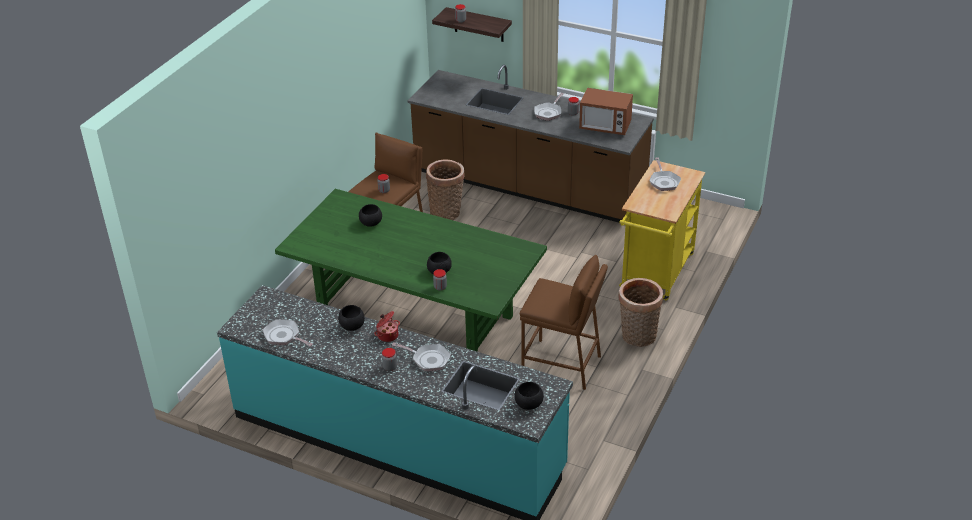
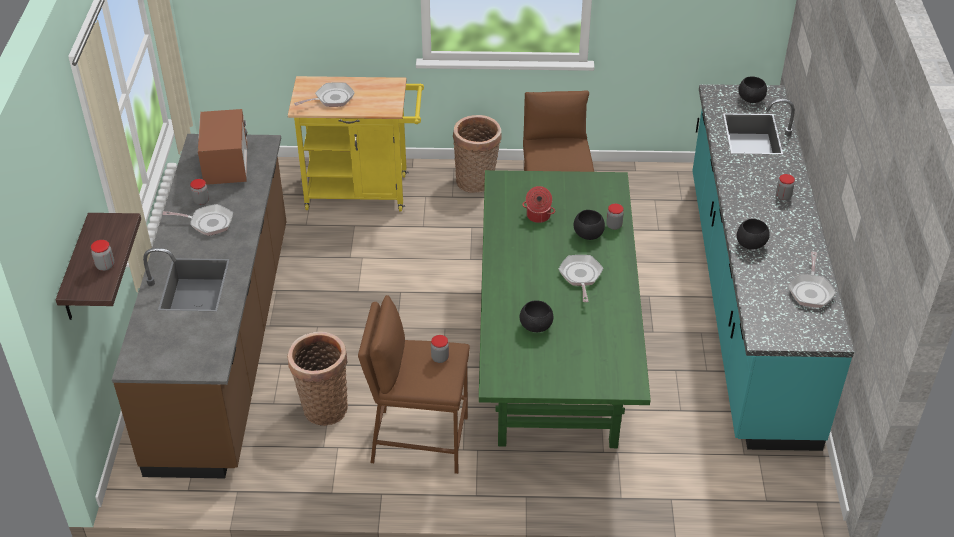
camera: 115 degrees left, 5 degrees up
(387, 335) = (741, 214): cooking pot -> cooking pot (538, 216)
(428, 359) = (749, 175): frying pan -> frying pan (580, 276)

